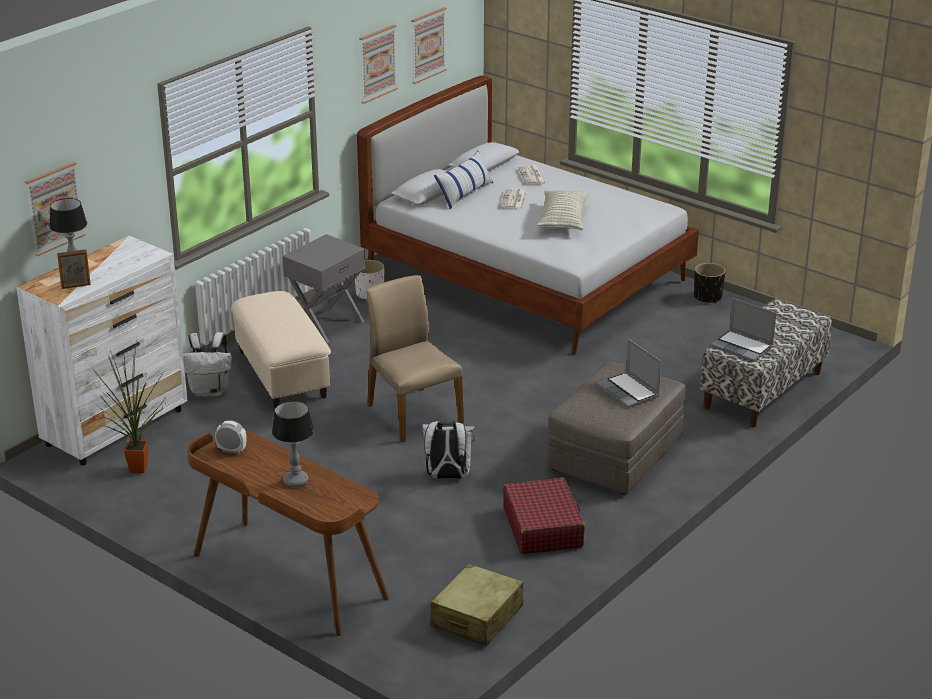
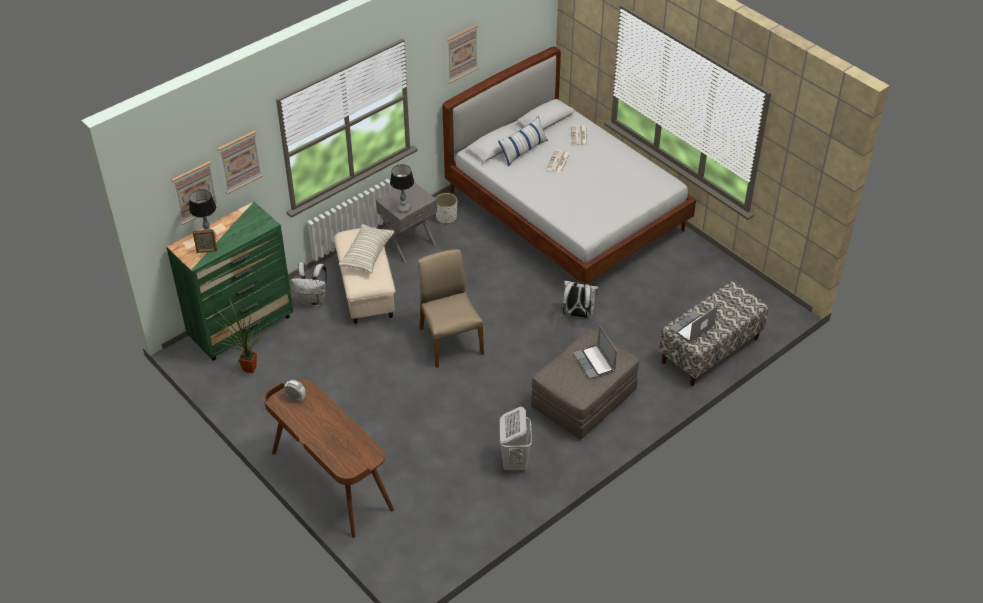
camera: 10 degrees right, 15 degrees up
(116, 427) = (242, 327): white dresser -> green dresser
(295, 481) = (332, 432): table lamp -> table lamp (403, 208)
(428, 45) = (506, 33): picture -> picture (239, 161)
(447, 477) = (460, 404): white backpack -> white backpack (578, 314)
(476, 617) = (449, 535): beige suitcase -> none
(543, 527) = (514, 461): red suitcase -> white laundry basket
(563, 220) = (589, 189): pillow -> pillow (367, 255)
(708, 297) = (696, 250): black planter -> none
(743, 347) = (692, 328): laptop -> laptop turned 90 degrees clockwise

